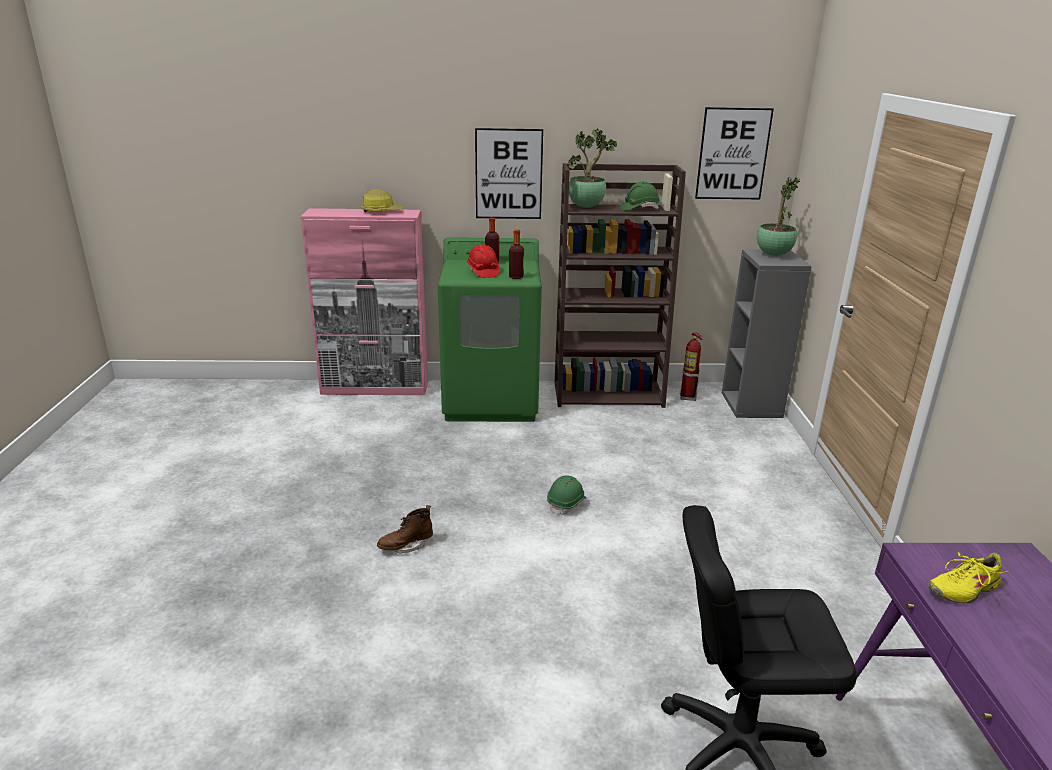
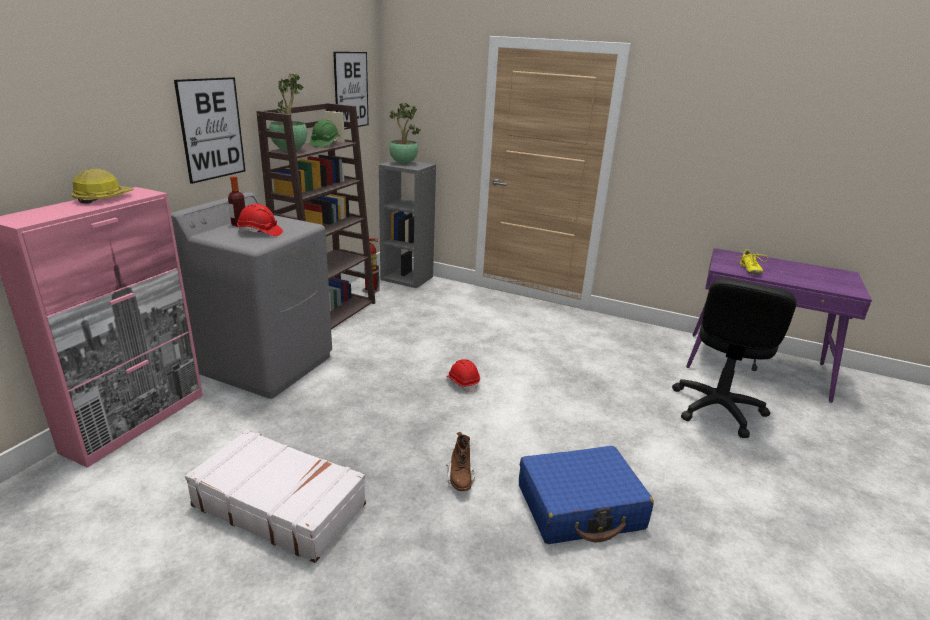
camera: 65 degrees left, 0 degrees up
(323, 472) = (280, 504): none -> white suitcase
(410, 634) = (580, 507): none -> blue suitcase
(491, 400) = (267, 364): green washing machine -> grey washing machine
(516, 277) = (296, 226): bottle -> none
(567, 504) = (463, 382): green hard hat -> red hard hat

